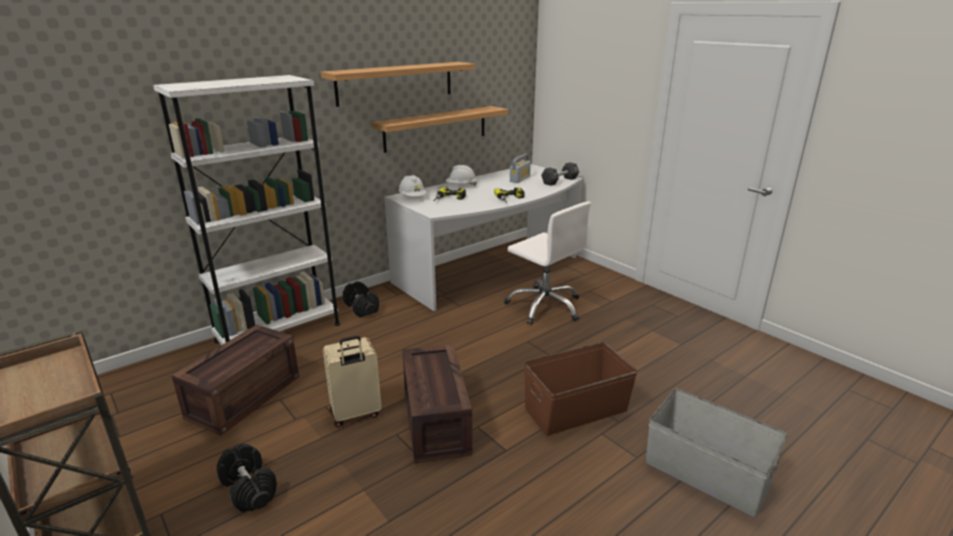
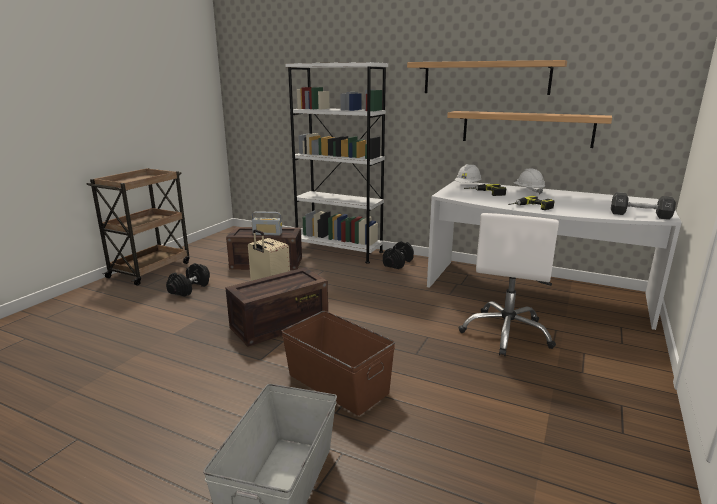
camera: 65 degrees right, 5 degrees down
(520, 179) = (602, 202): radio -> radio (267, 233)

